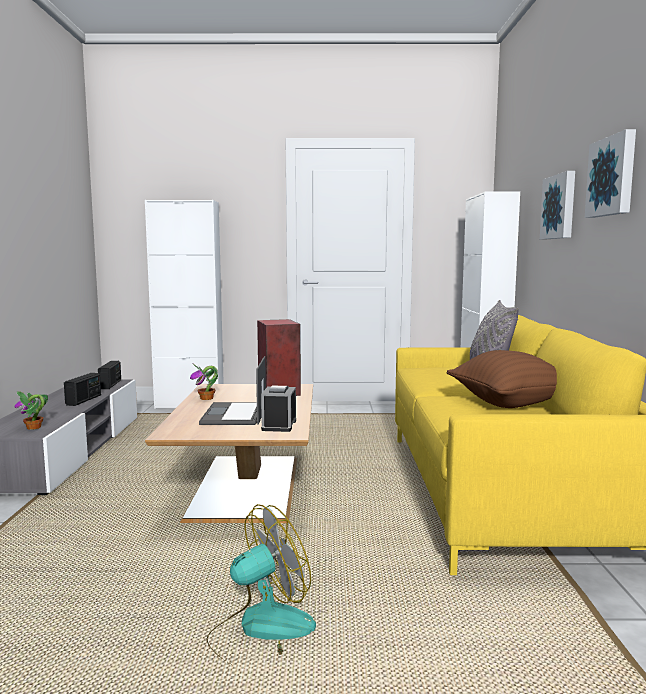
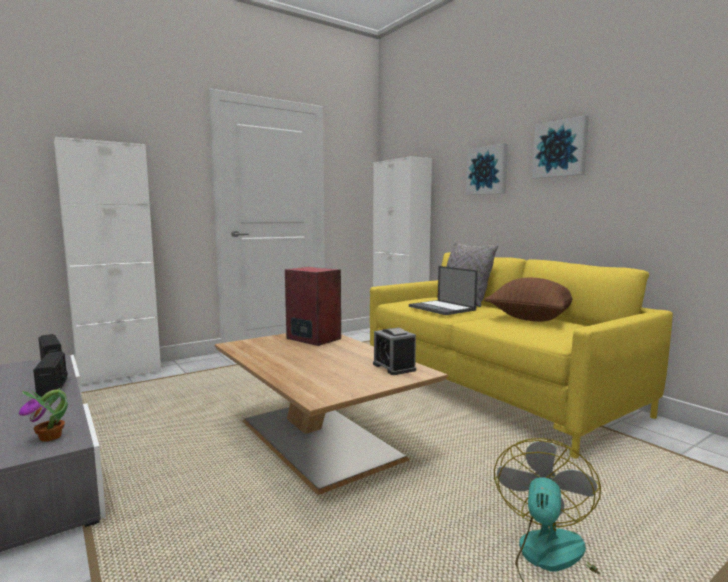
camera: 35 degrees left, 0 degrees up
(207, 398) = (263, 356): potted plant -> none
(235, 415) = (332, 366): laptop -> laptop (442, 308)

